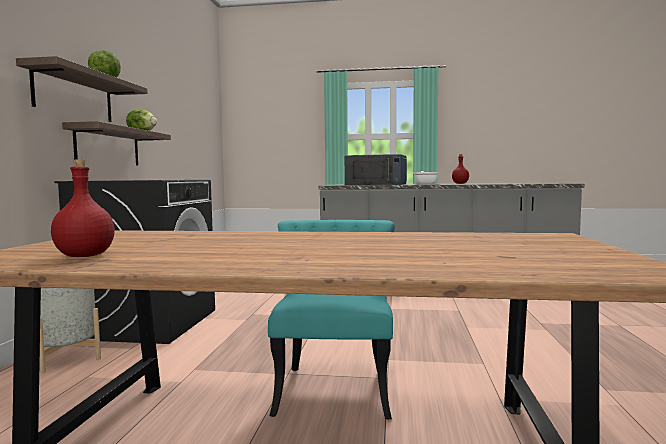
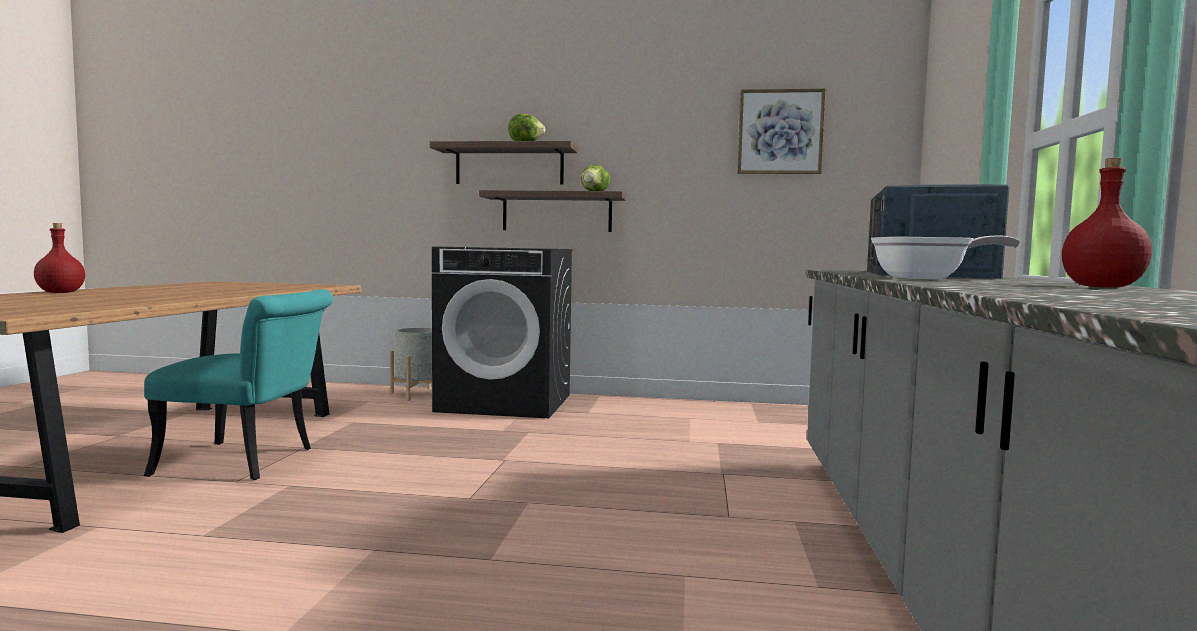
camera: 90 degrees right, 0 degrees up
(86, 256) = (200, 285): red bottle -> red bottle (61, 292)
(191, 104) = (780, 132): none -> picture

